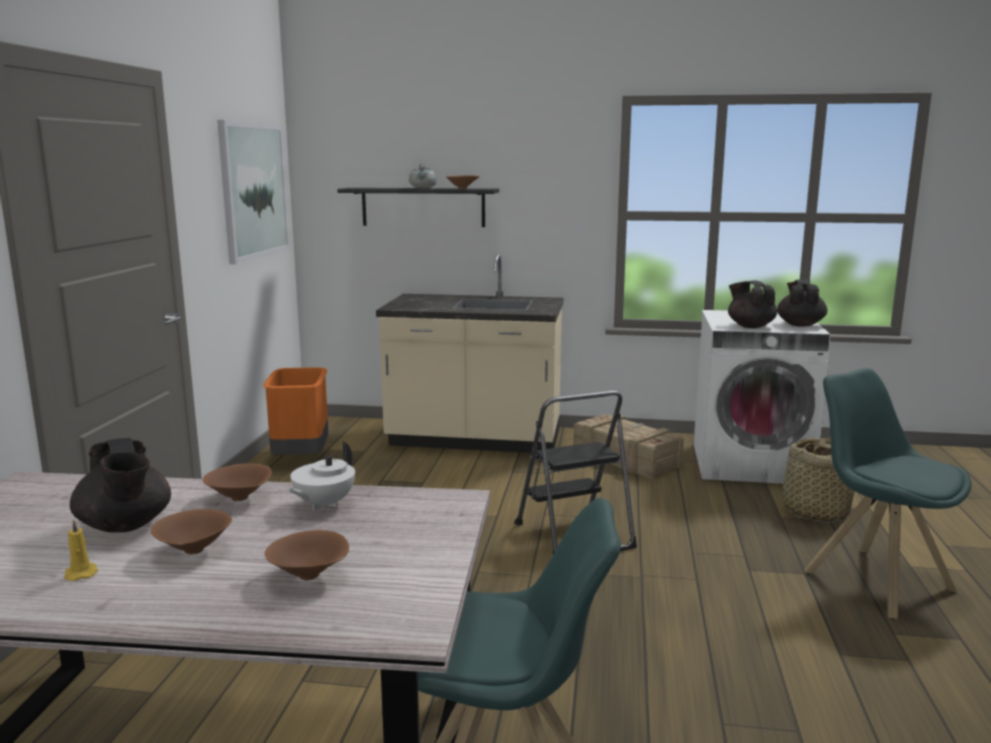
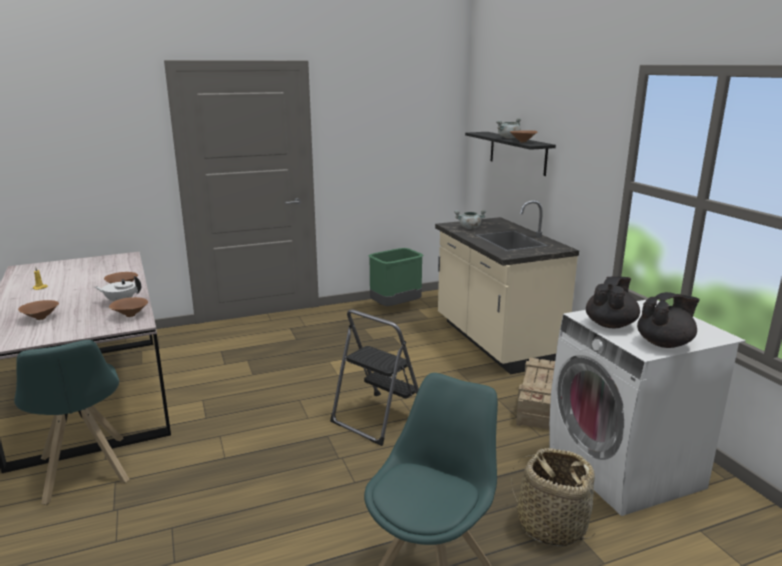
camera: 60 degrees right, 5 degrees up
(125, 526) = (86, 280): black teapot -> none
(193, 551) = (62, 296): brown bowl -> brown bowl (129, 315)
(254, 190) = (410, 129): picture -> none
(300, 458) = (395, 307): orange trash can -> green trash can
(423, 305) = (469, 228): none -> grey cooking pot

